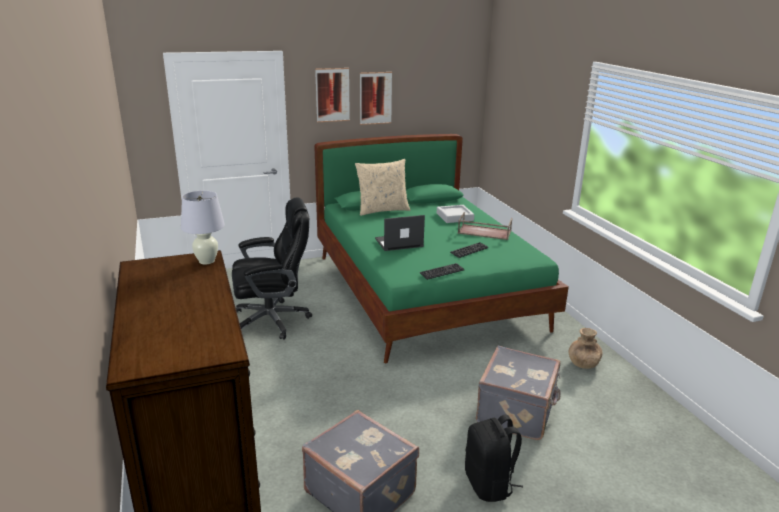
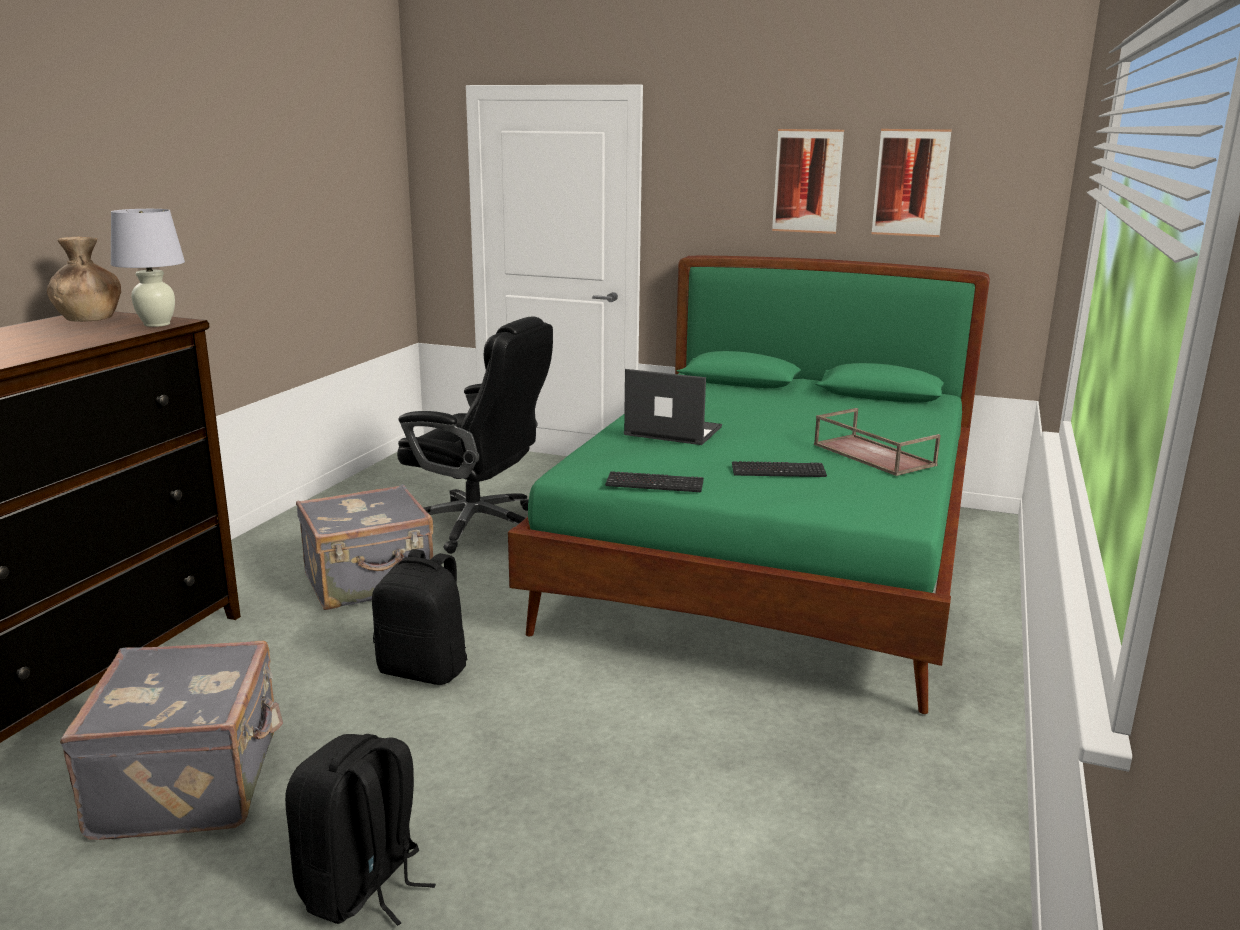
camera: 40 degrees right, 5 degrees down
(332, 95) = (724, 169): picture -> picture (910, 183)
(369, 397) = (425, 670): none -> black backpack
(382, 210) = (752, 391): beige pillow -> none
(454, 217) = (864, 424): grey tray -> none
(517, 412) = (612, 808): grey suitcase -> grey suitcase (370, 583)
(583, 364) = (900, 797): brown vase -> brown vase (89, 320)

